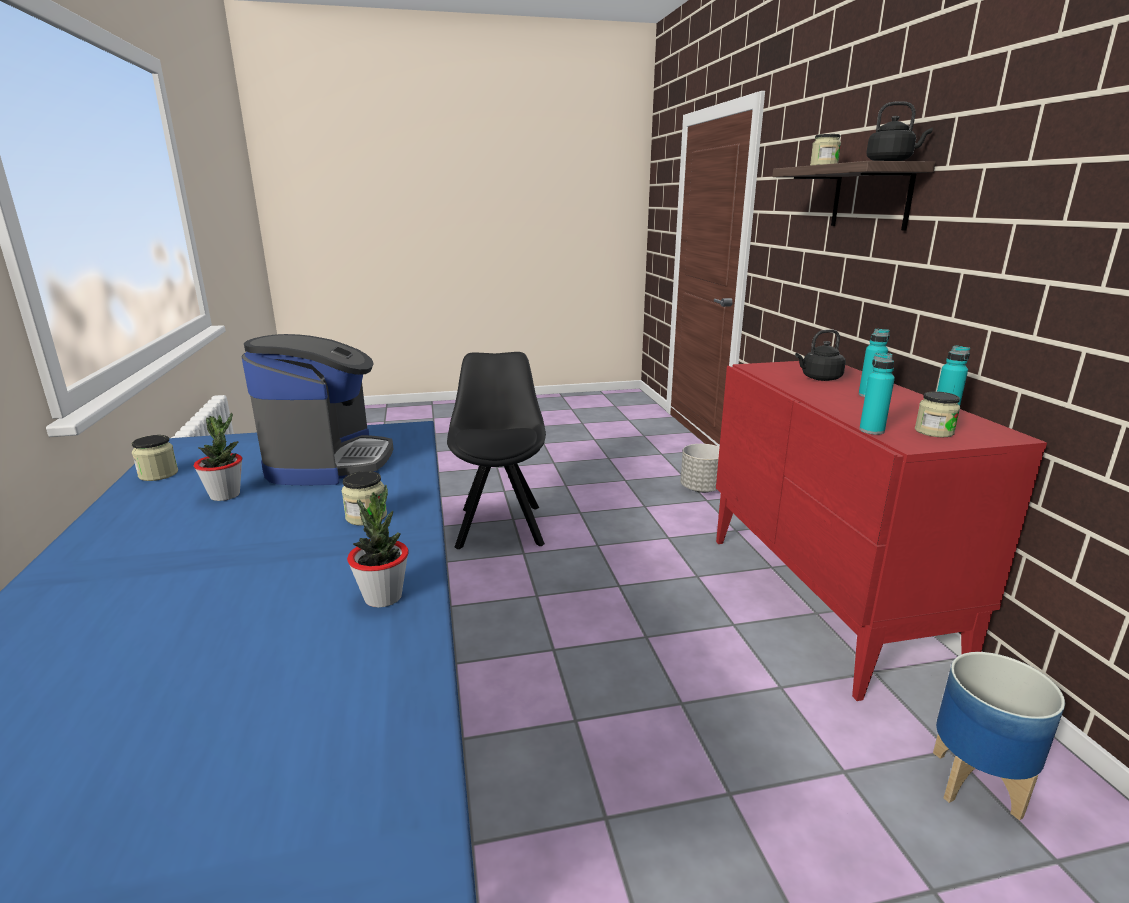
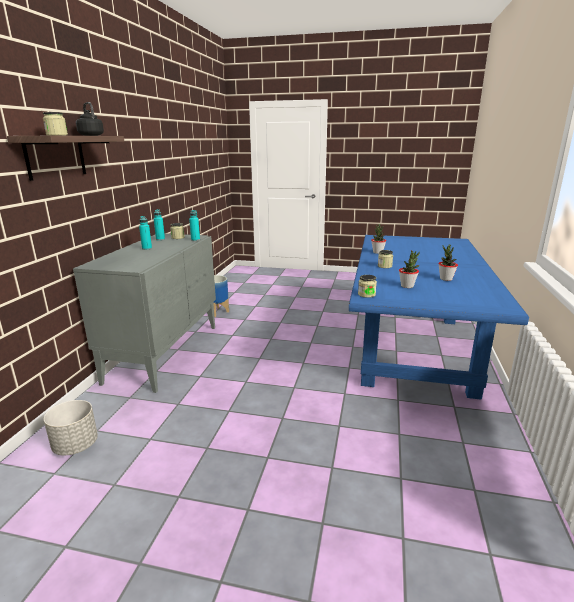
camera: 155 degrees left, 0 degrees up
(158, 474) = (491, 292): jar -> jar (366, 294)
(328, 462) = (407, 286): coffee machine -> potted plant
(500, 526) = (283, 450): black chair -> none
(819, 378) = (133, 257): black kettle -> none
(822, 600) = (165, 352): red cabinet -> grey cabinet

